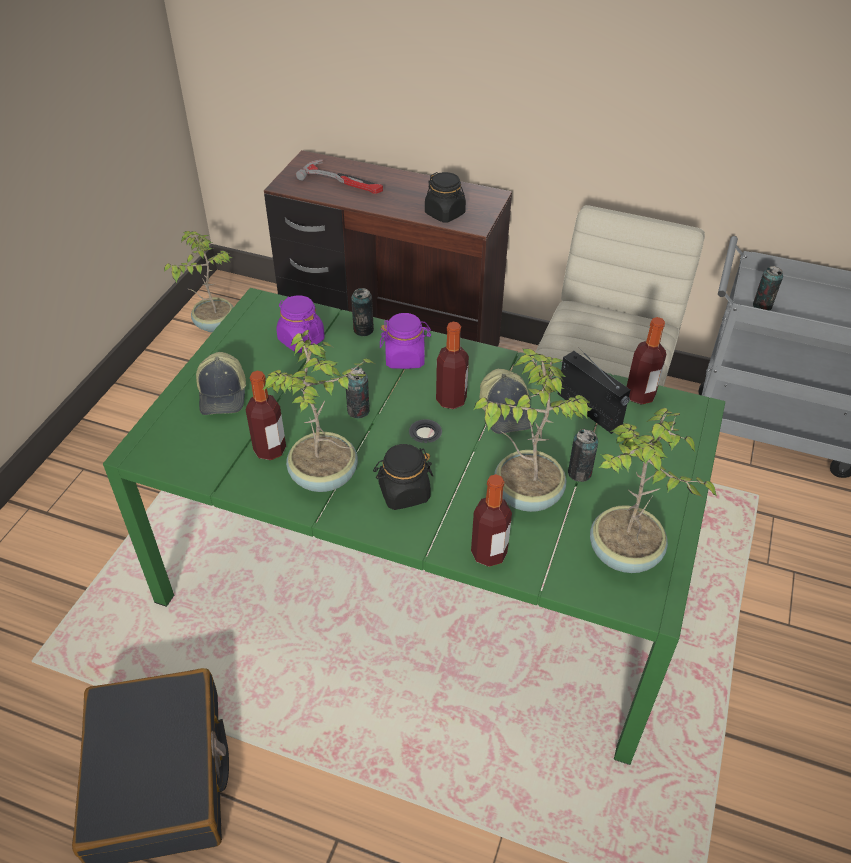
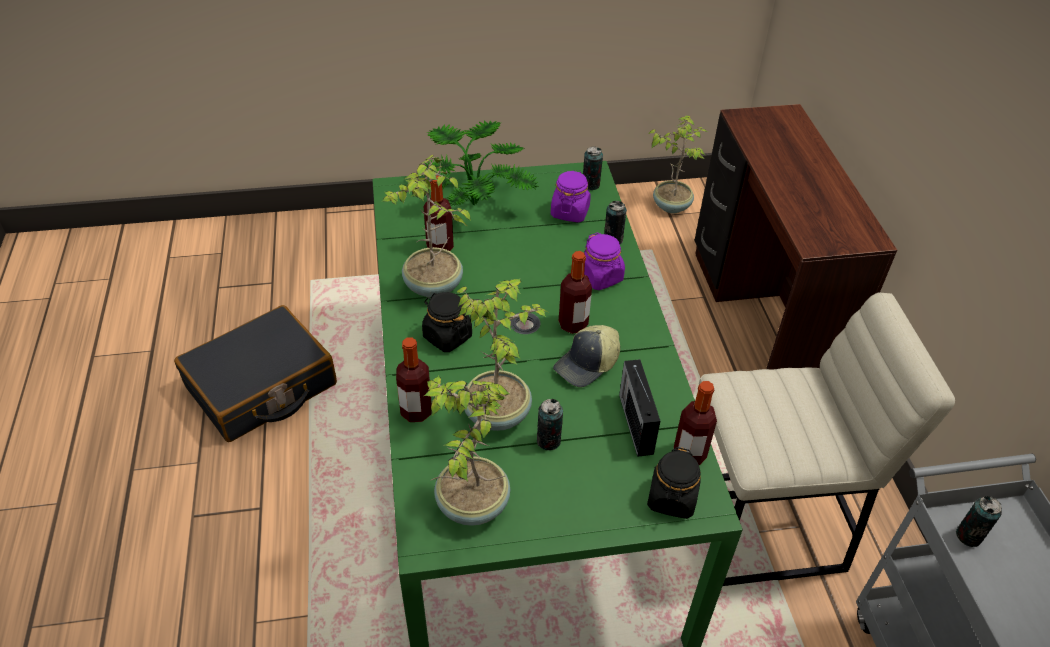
camera: 60 degrees right, 0 degrees up
(223, 394) = (478, 200): cap -> potted plant
(343, 182) = (782, 144): hammer -> none
(358, 411) = (516, 275): can -> can (590, 185)
(445, 214) = (807, 220): black jar -> black jar (672, 498)
(590, 411) = (635, 422): radio -> radio turned 150 degrees clockwise

